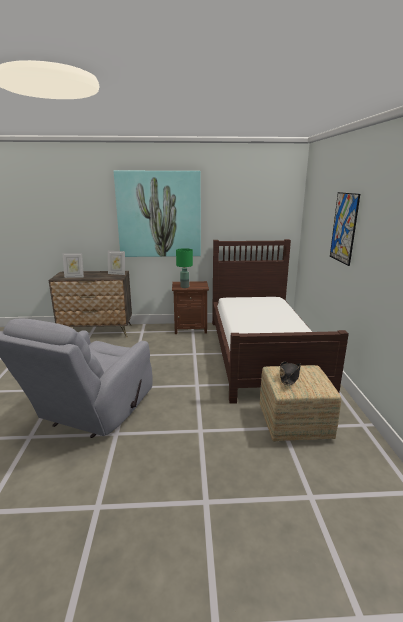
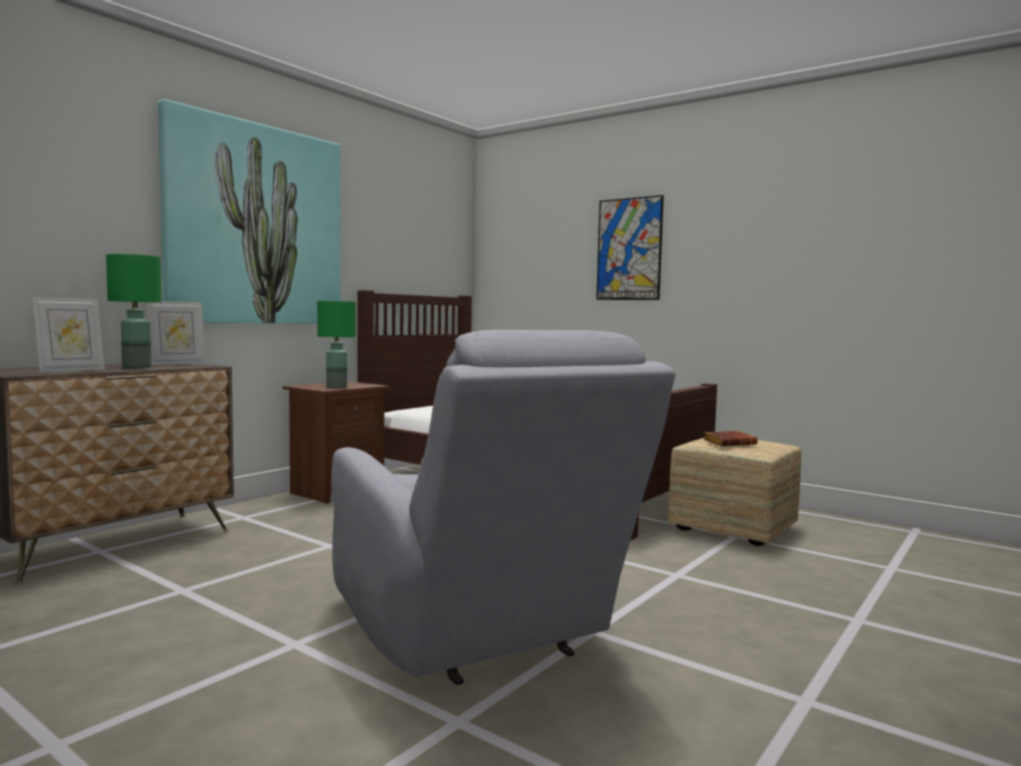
camera: 50 degrees left, 15 degrees down
(97, 276) = (136, 367): none -> green table lamp
(289, 376) = (729, 443): black hat -> brown book

